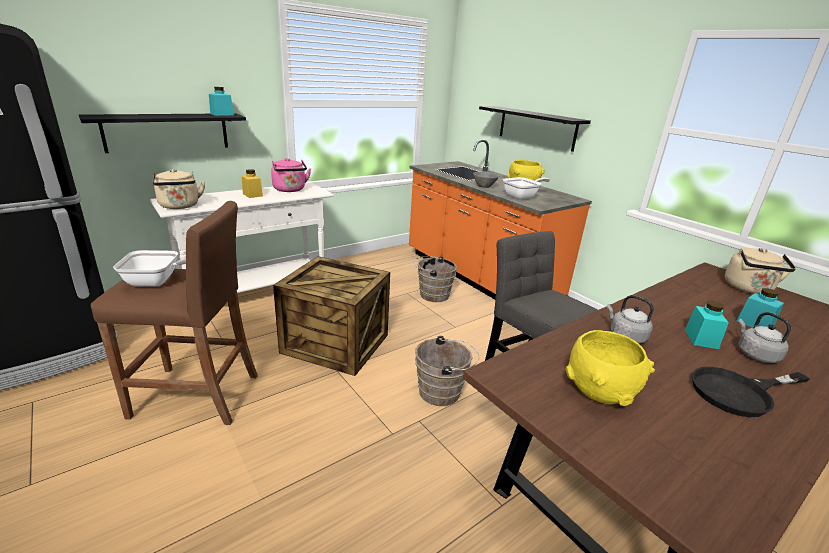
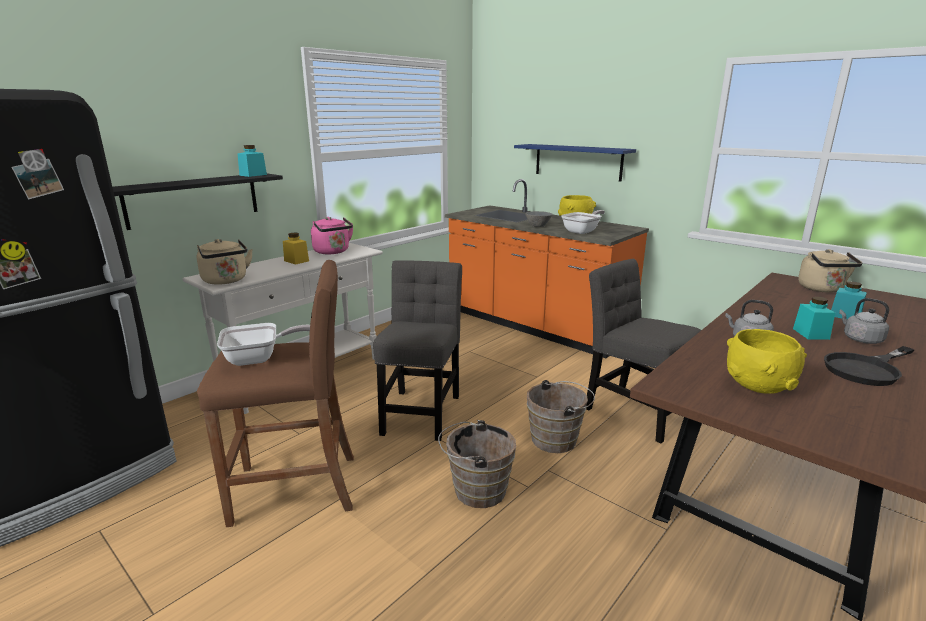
camera: 10 degrees left, 5 degrees down
(336, 343) = (421, 411): crate -> grey chair
(432, 294) = (496, 349): brown bucket -> brown bucket (475, 490)
(536, 128) = (577, 162): black shelf -> blue shelf

